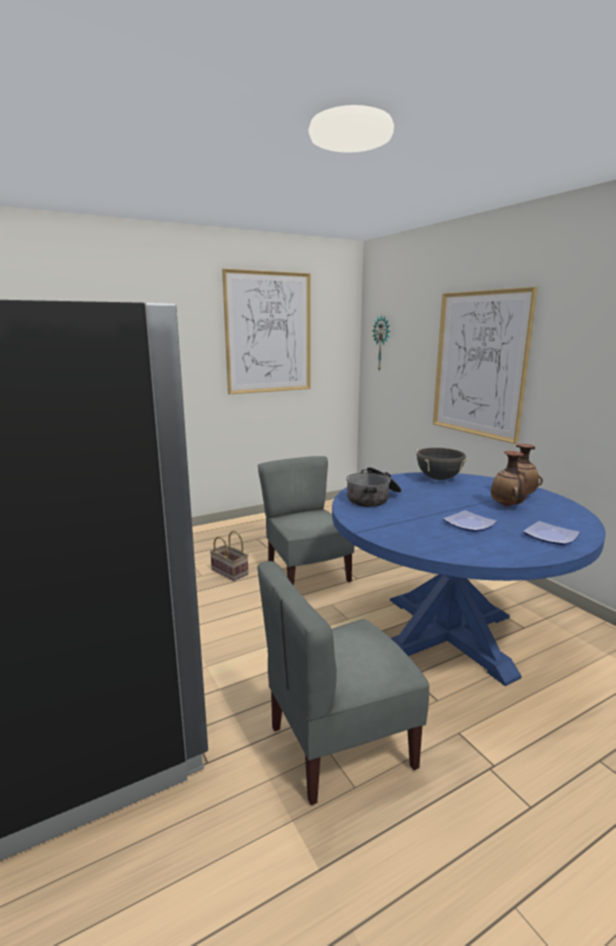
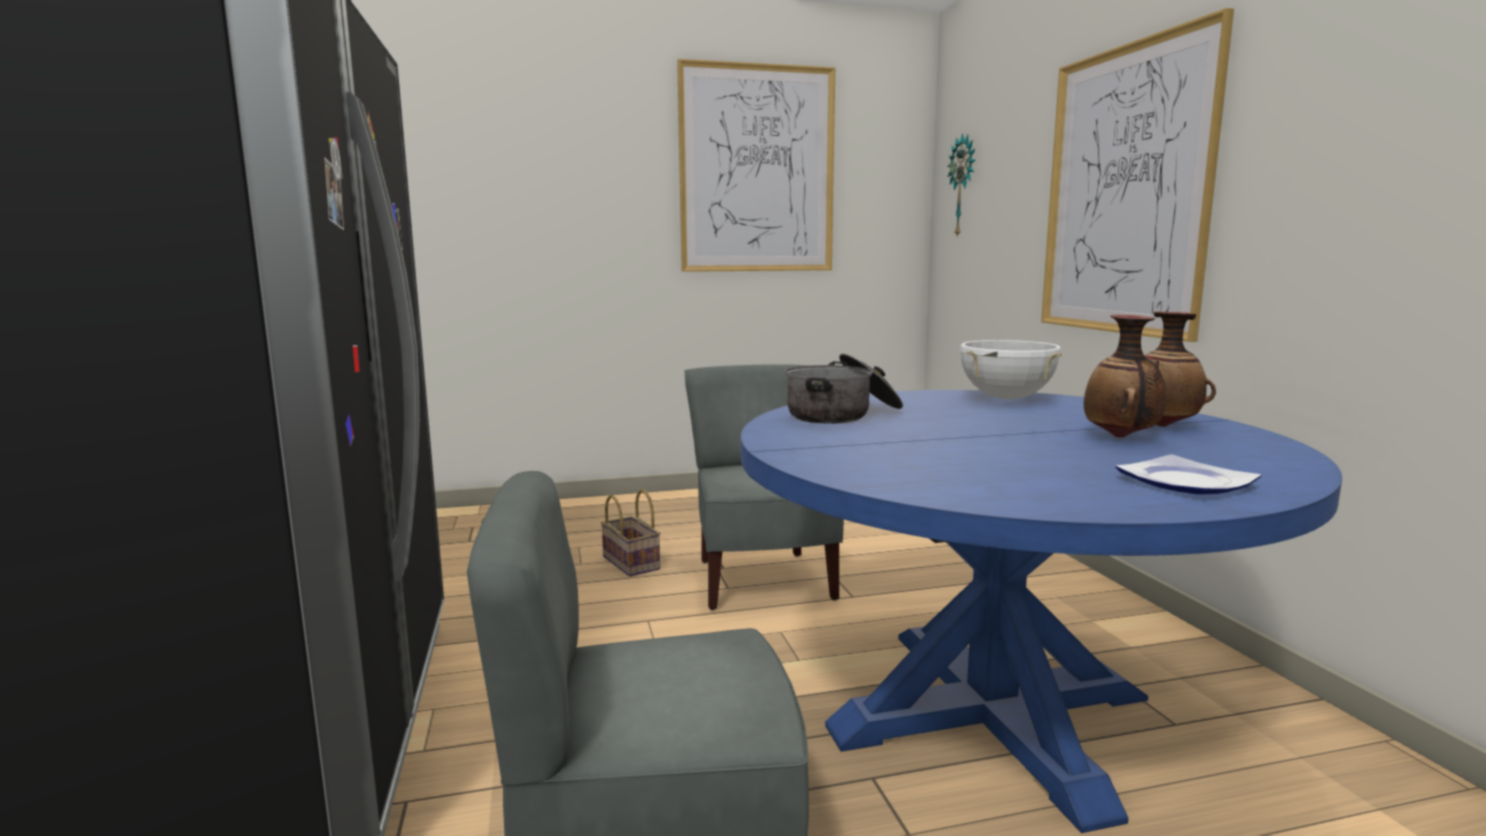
camera: 15 degrees right, 5 degrees down
(439, 478) = (1006, 398): black cooking pot -> white cooking pot
(469, 525) = (1005, 455): plate -> none

